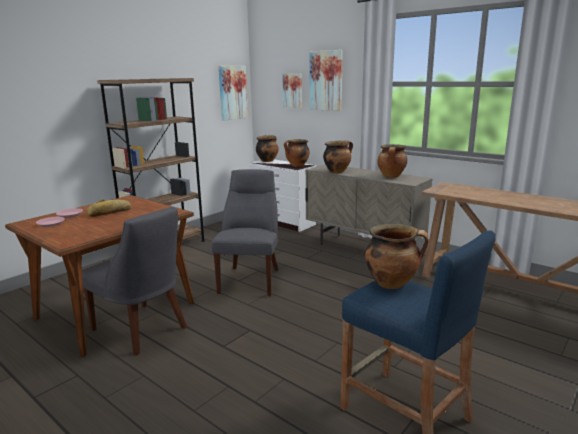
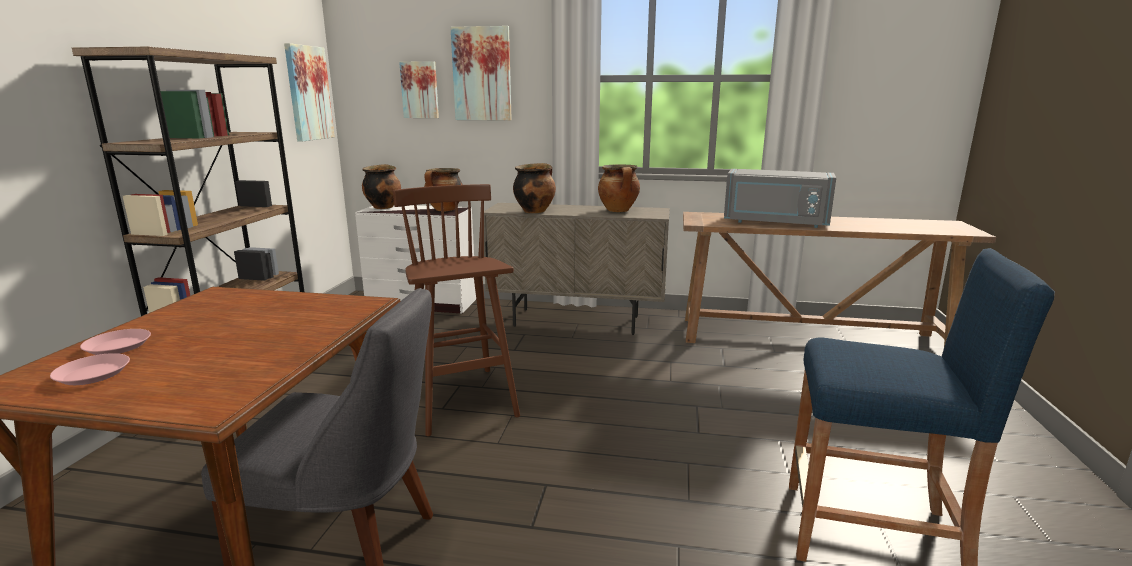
camera: 30 degrees left, 0 degrees up
(110, 212) = (219, 325): bread -> none
(251, 279) = (461, 401): grey chair -> brown stool
(392, 283) = (847, 348): cooking pot -> none
(496, 197) = (775, 223): none -> grey microwave

